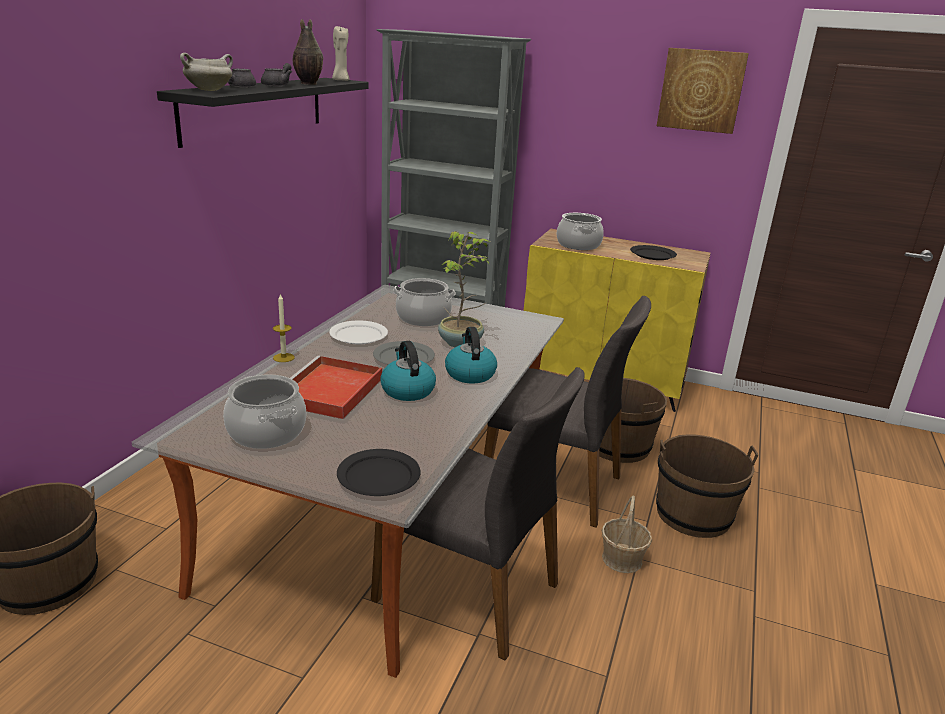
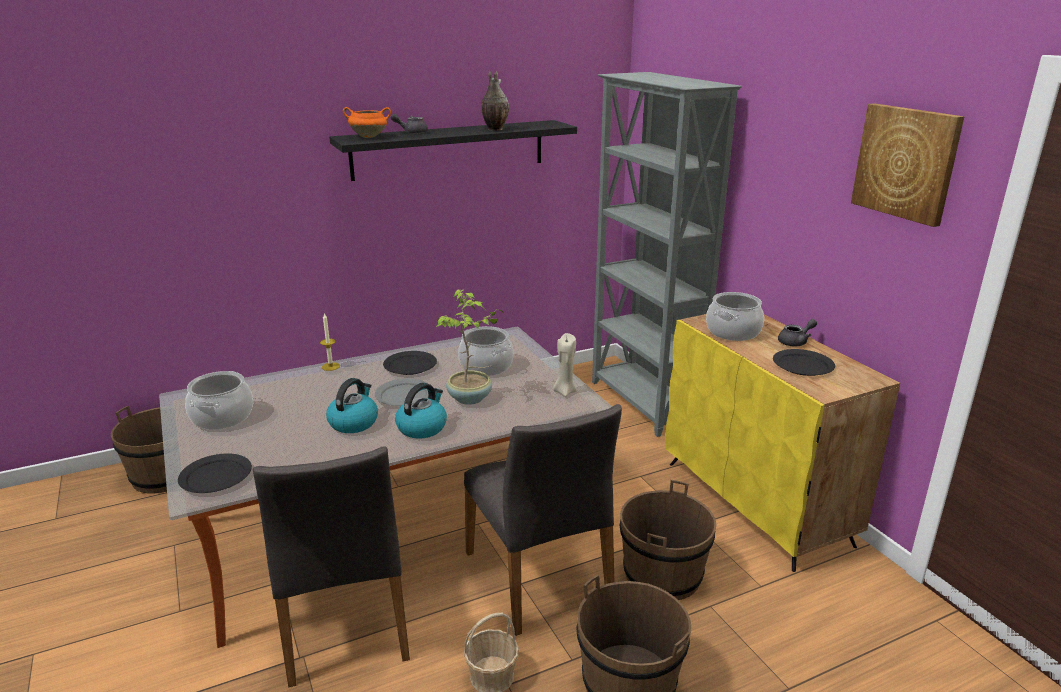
camera: 45 degrees right, 0 degrees up
(209, 90) = (369, 137): white cooking pot -> orange cooking pot
(278, 85) = (454, 131): grey teapot -> grey teapot (795, 342)
(329, 392) = (306, 403): red tray -> none
(340, 80) = (550, 124): beige candle -> beige candle (564, 391)
(358, 335) = (409, 365): white plate -> black plate

